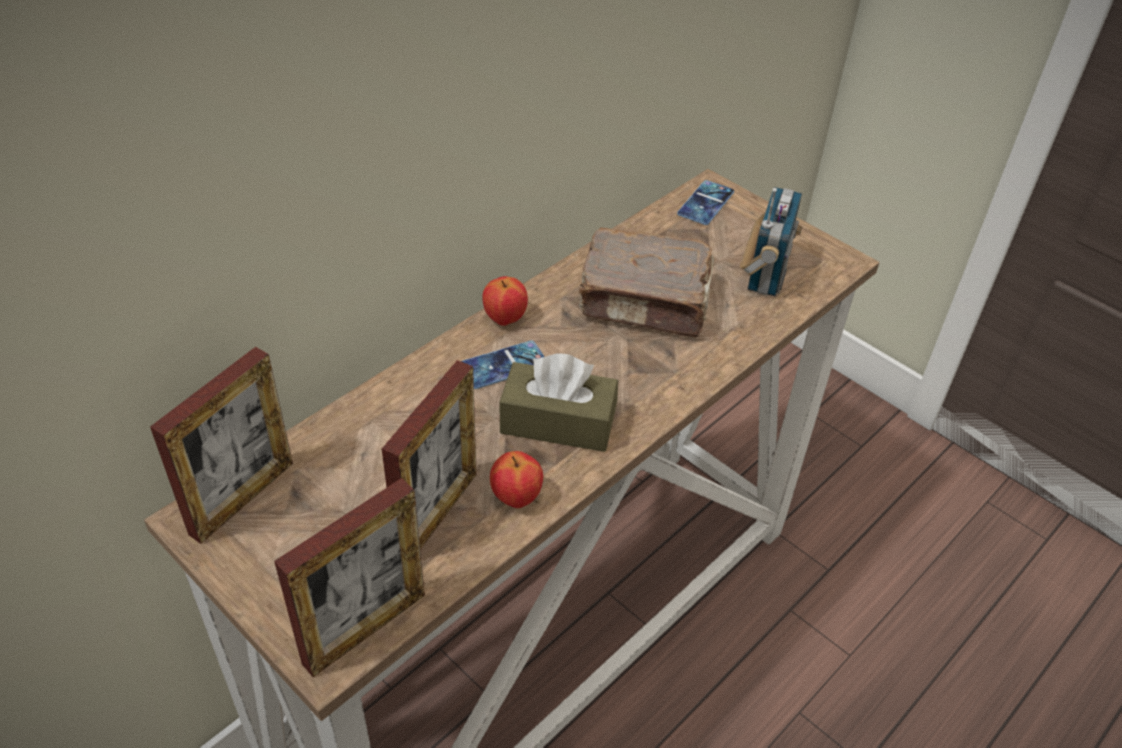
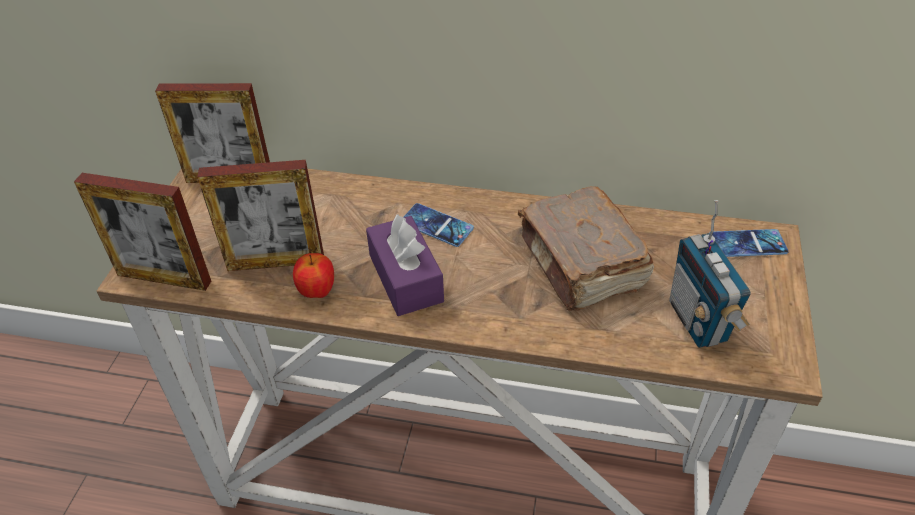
camera: 60 degrees right, 0 degrees up
(505, 319) = (483, 203): apple -> none
(558, 422) = (405, 278): brown tissue box -> purple tissue box
(765, 275) = (698, 321): radio -> radio turned 90 degrees clockwise

